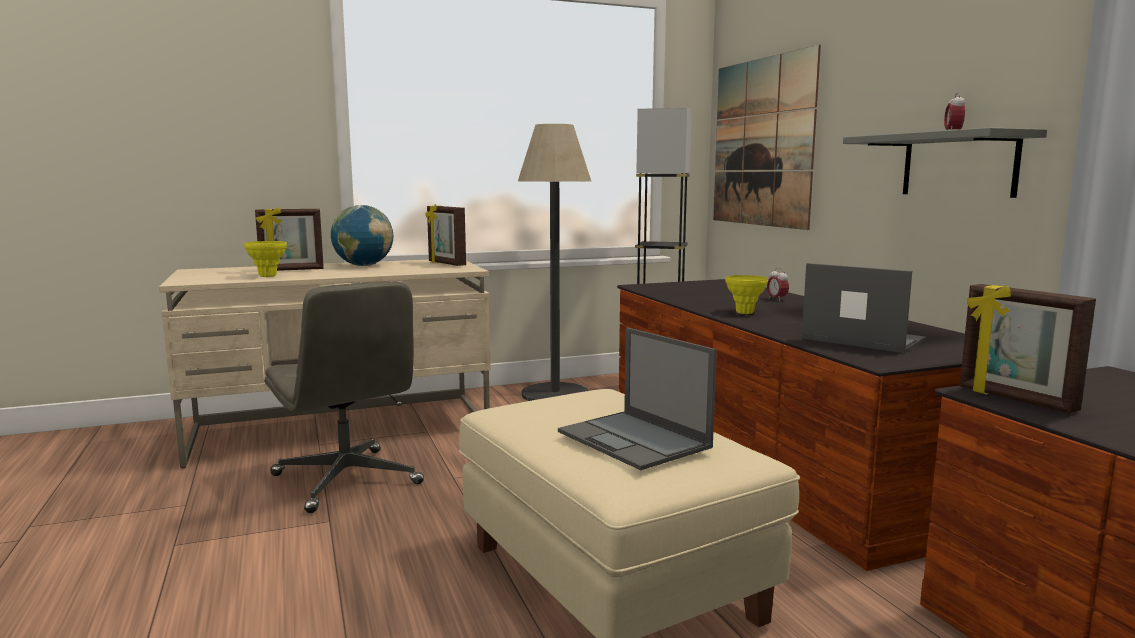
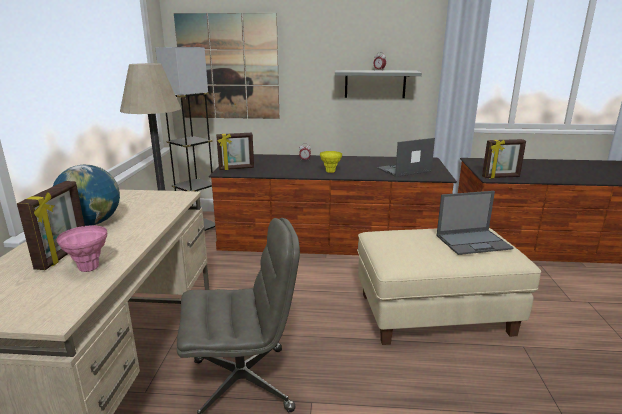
camera: 65 degrees left, 10 degrees up
(268, 276) = (89, 268): yellow vase -> pink vase
(446, 264) = (138, 197): picture frame -> picture frame (236, 168)

